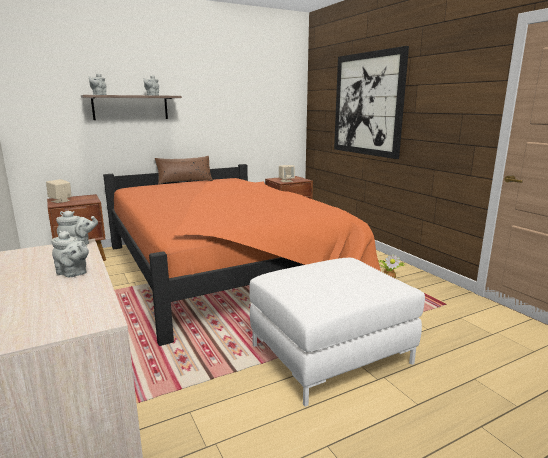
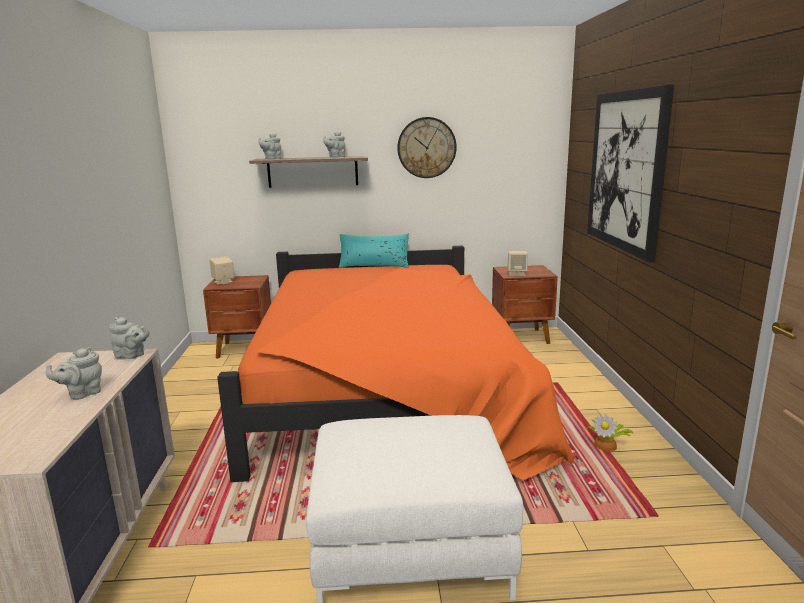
camera: 25 degrees right, 0 degrees up
(73, 273) = (82, 394): grey teapot -> grey teapot turned 75 degrees clockwise
(185, 181) = (374, 265): brown pillow -> turquoise pillow
(217, 91) = (426, 147): none -> wall clock

